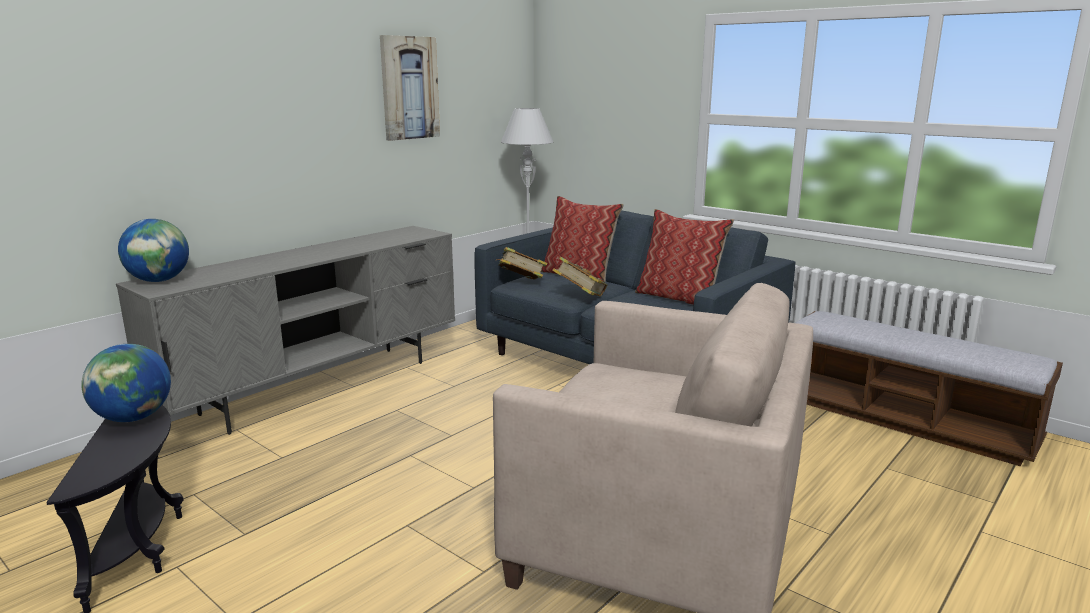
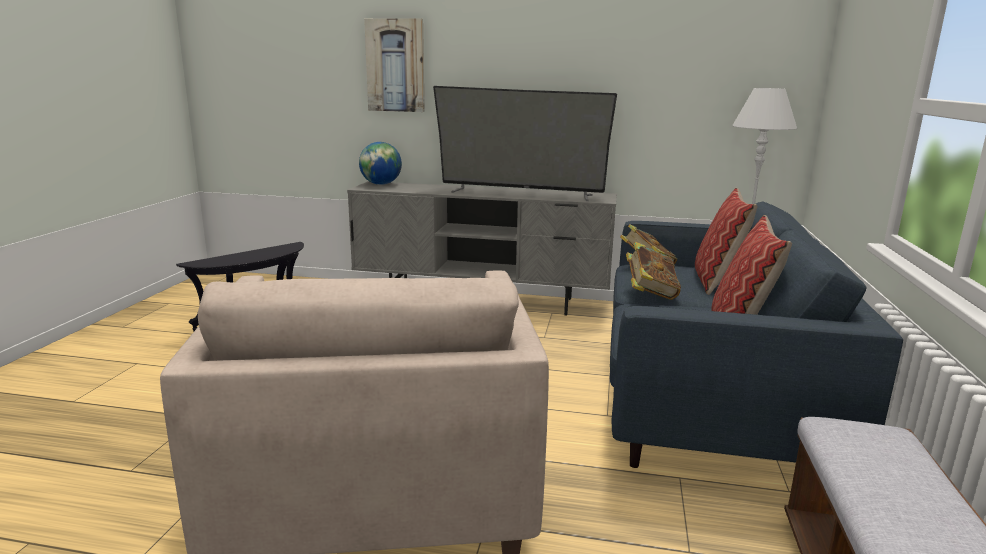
camera: 60 degrees right, 0 degrees up
(133, 418) = (276, 250): globe -> none
(349, 246) = (521, 193): none -> television
(409, 88) = (633, 61): picture -> picture (395, 65)

